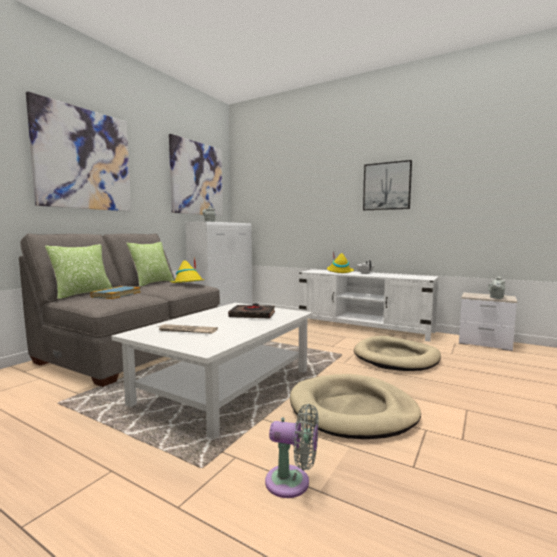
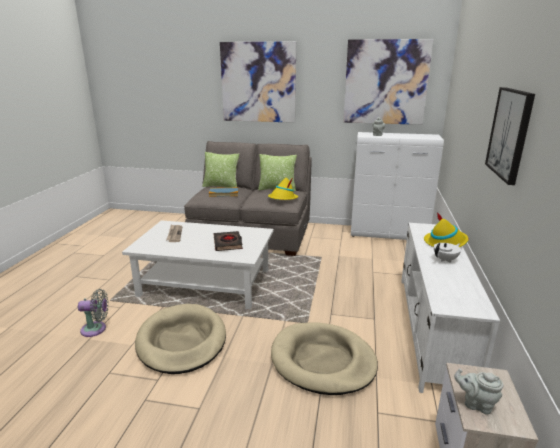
camera: 70 degrees right, 15 degrees up
(292, 483) = (96, 329): grey fan -> grey fan turned 90 degrees counterclockwise

